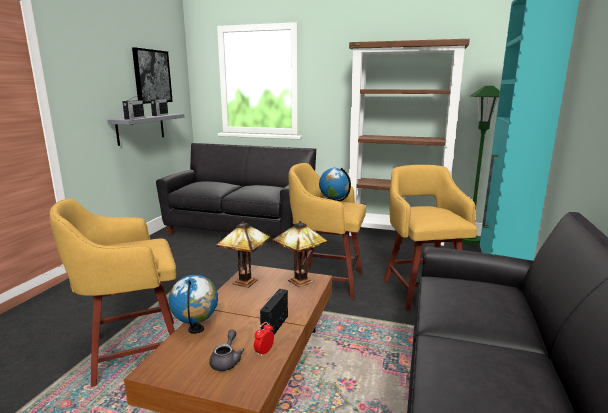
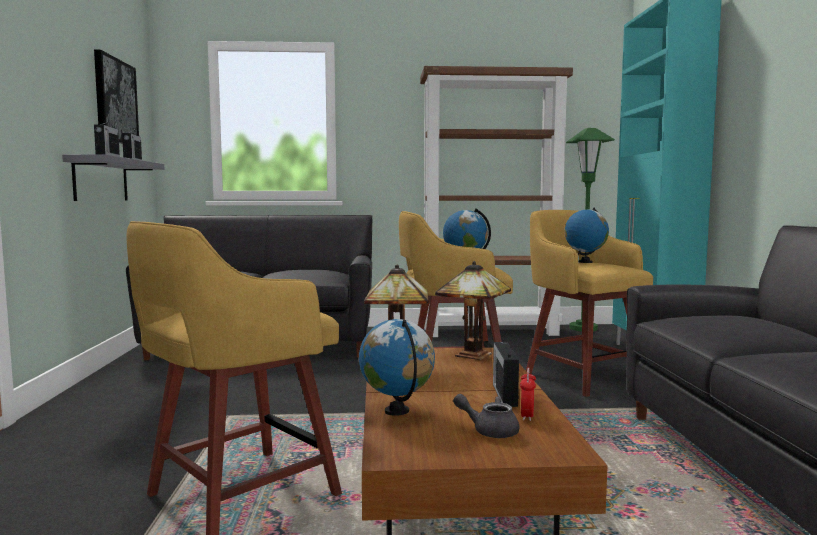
camera: 20 degrees left, 10 degrees down
(227, 360) = (489, 431): grey teapot -> grey teapot turned 60 degrees counterclockwise
(430, 209) = (585, 262): none -> globe

